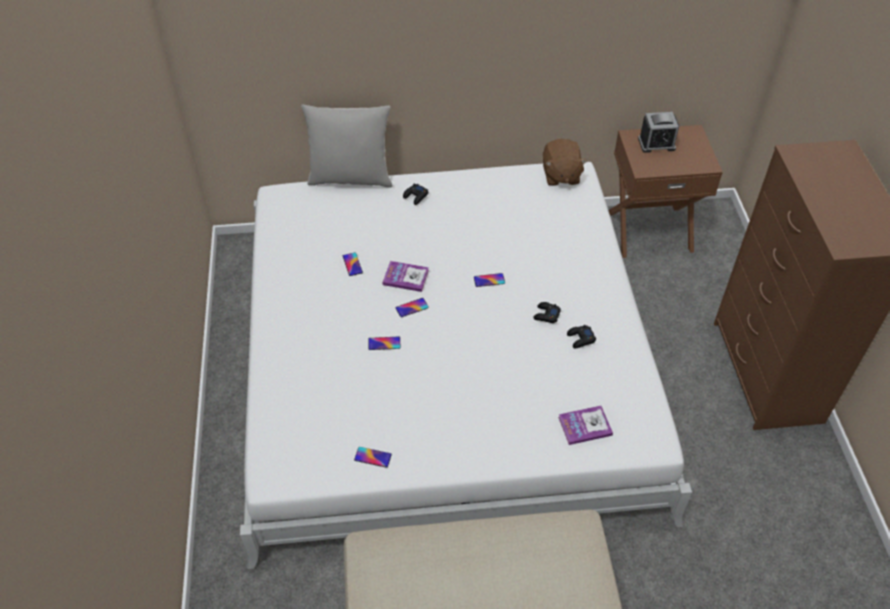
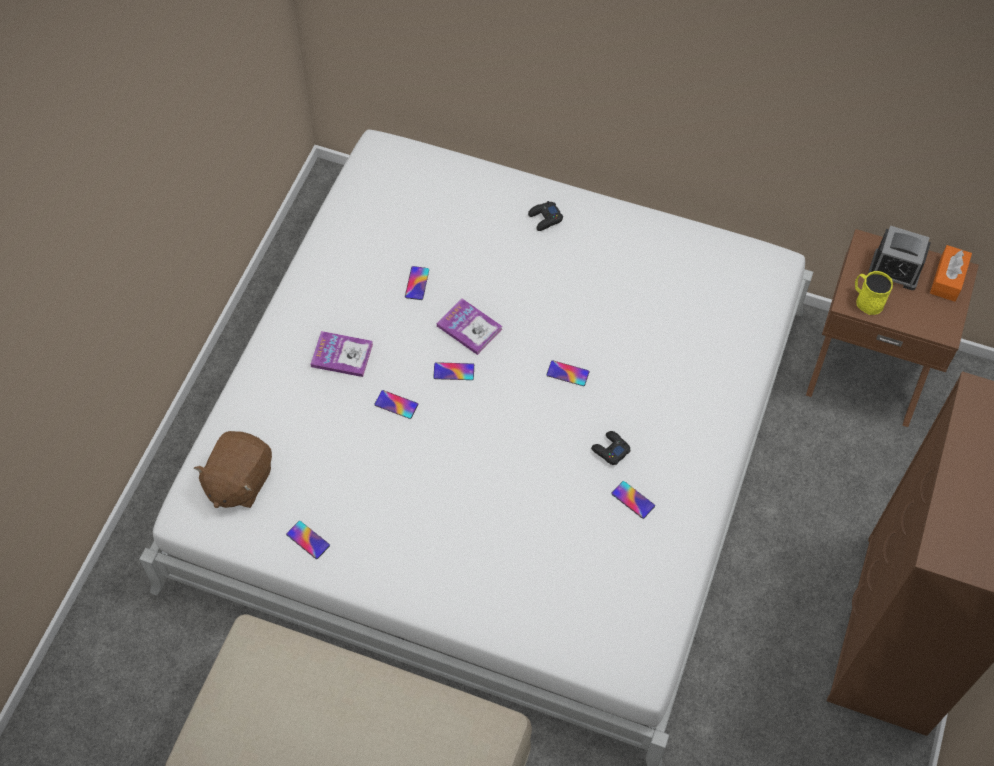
camera: 25 degrees right, 10 degrees up
(351, 178) = (481, 160): grey pillow -> none
(560, 175) = (747, 261): brown plush toy -> brown plush toy (238, 481)
(580, 339) = (633, 500): black game controller -> phone
(585, 426) = (568, 612): book -> book (342, 355)
(652, 165) = (866, 300): none -> yellow mug
(690, 138) = (948, 279): none -> orange tissue box

